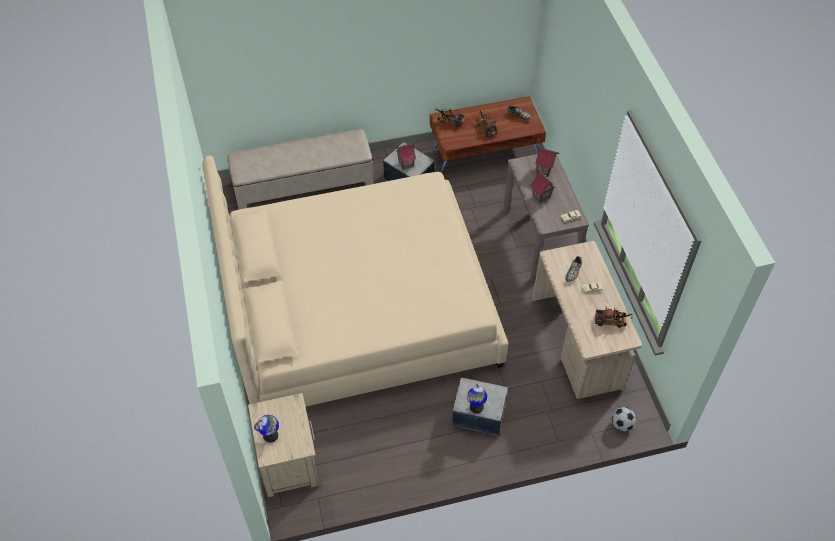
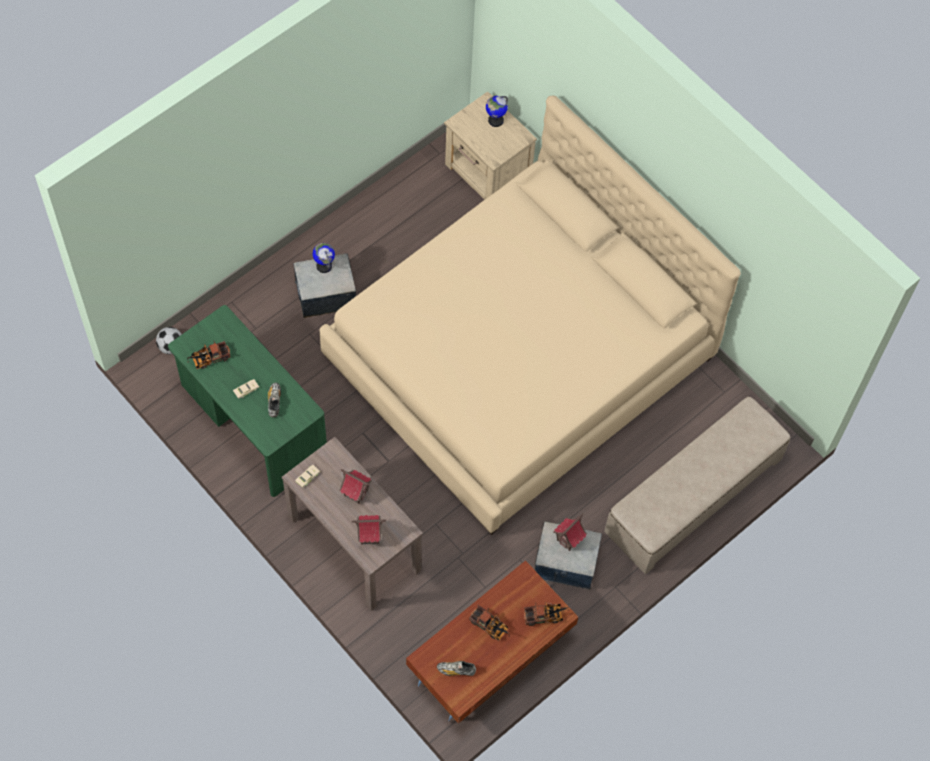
camera: 150 degrees right, 10 degrees up
(578, 342) = (252, 423): beige desk -> green desk

